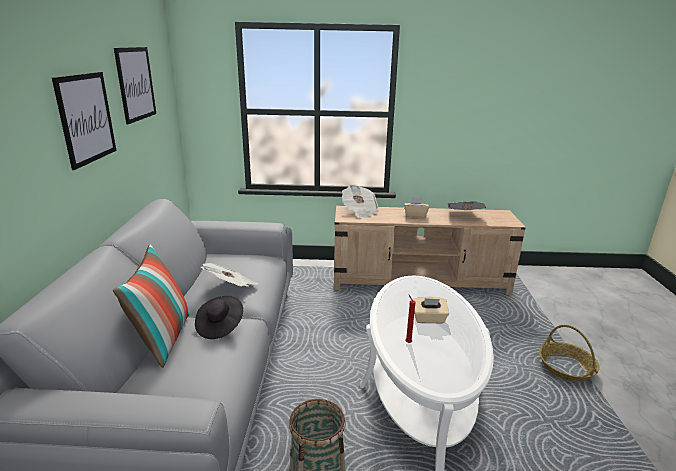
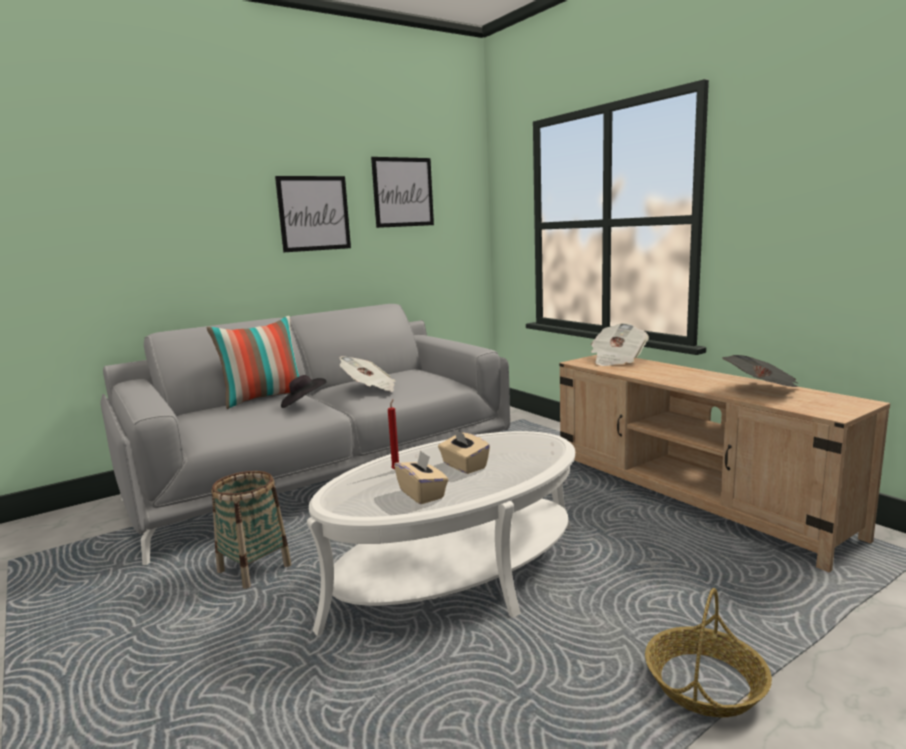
camera: 55 degrees right, 10 degrees down
(415, 215) = (680, 376): beige tissue box -> beige tissue box (422, 494)

